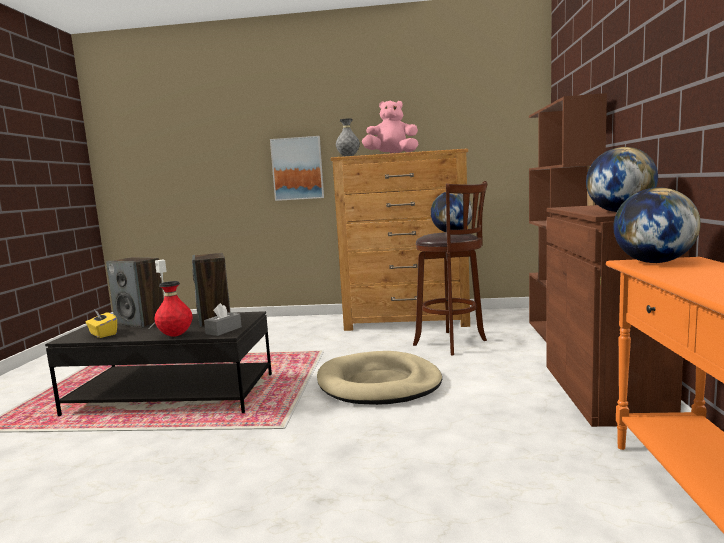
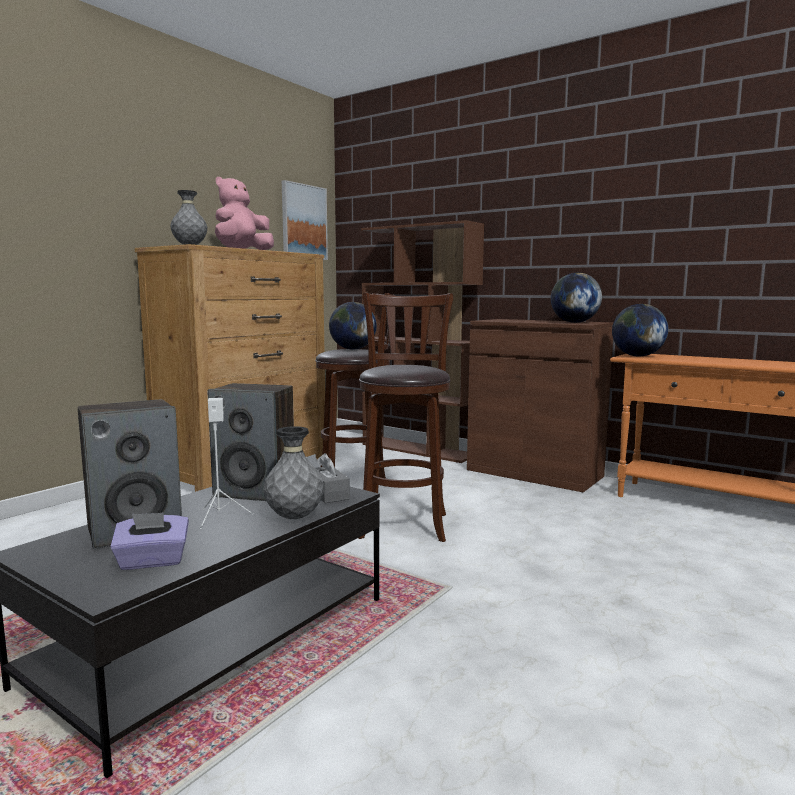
camera: 60 degrees left, 0 degrees up
(103, 334) = (152, 561): yellow tissue box -> purple tissue box
(176, 335) = (294, 517): red vase -> grey vase
(297, 168) = (62, 253): picture -> picture (303, 222)
(379, 384) = (404, 523): beige dog bed -> brown stool

